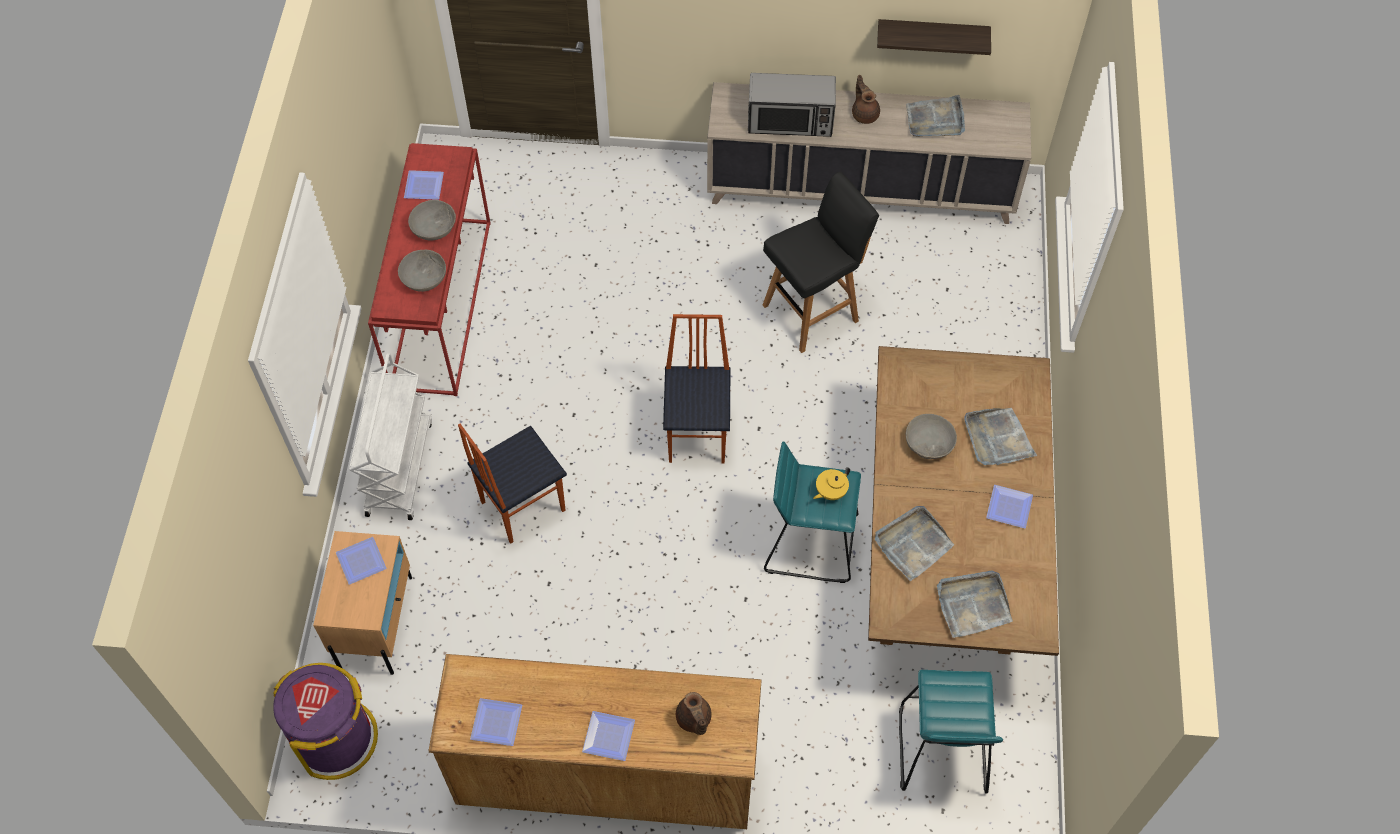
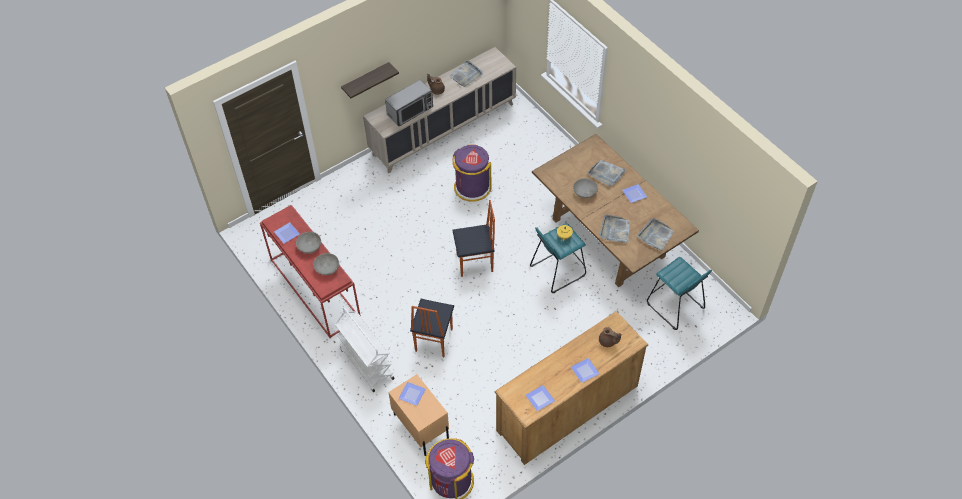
camera: 40 degrees left, 5 degrees down
(698, 434) = (475, 263): chair -> chair turned 120 degrees clockwise
(812, 312) = (472, 187): black stool -> purple trash can
(932, 36) = (449, 38): shelf -> shelf (366, 81)

